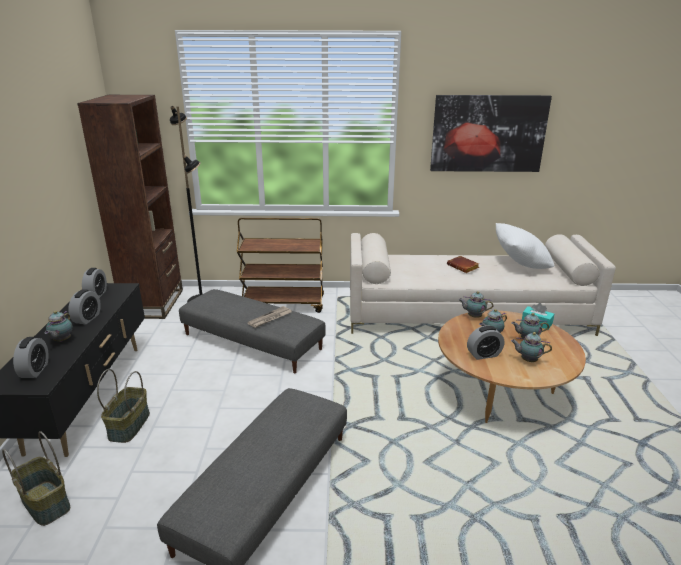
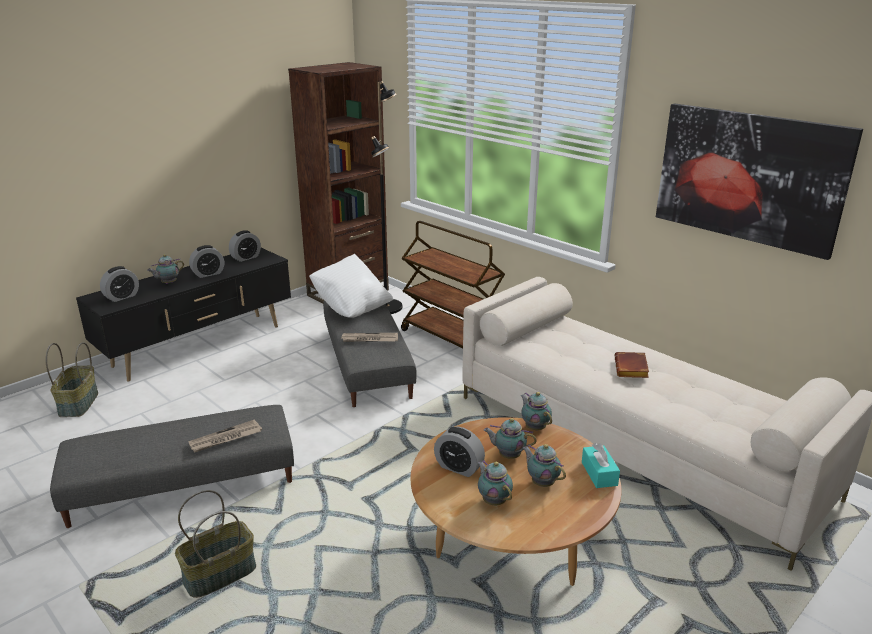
camera: 45 degrees right, 0 degrees up
(129, 425) = (187, 381): basket -> basket (220, 574)
(301, 429) = (225, 439): none -> newspaper
(520, 264) = (725, 400): white pillow -> white pillow (352, 308)

